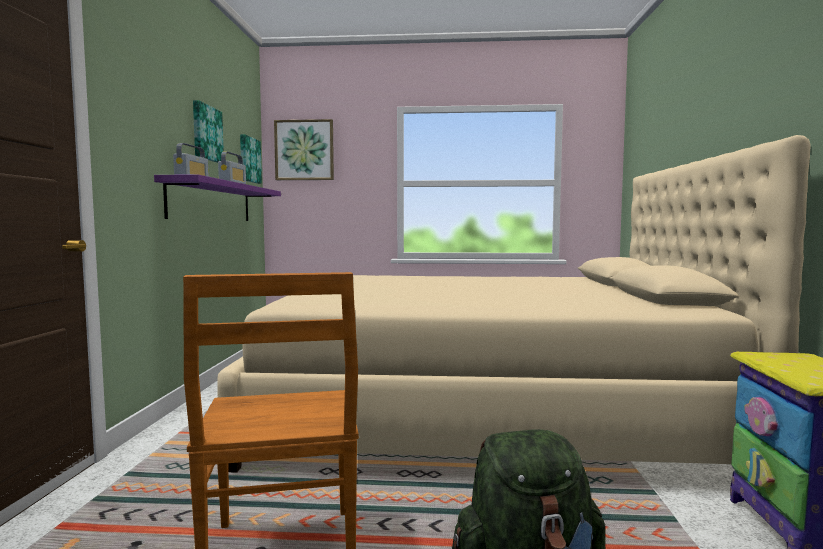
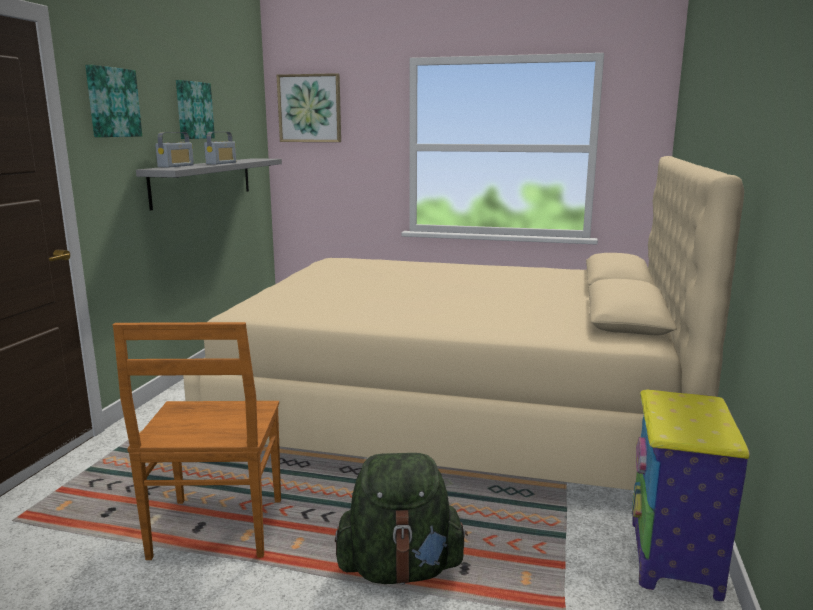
camera: 10 degrees right, 10 degrees up
(212, 202) = (203, 181): purple shelf -> grey shelf
(249, 160) = (248, 124): picture -> picture (112, 102)

